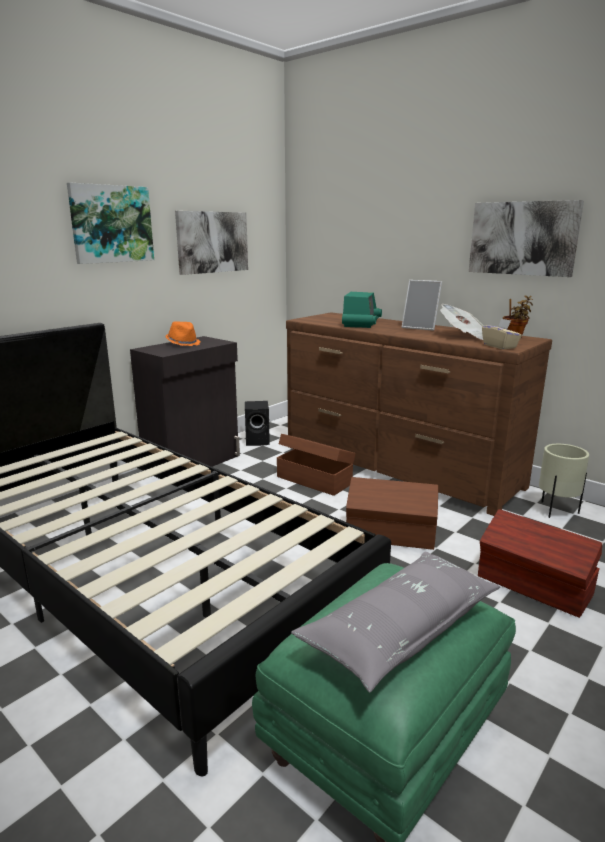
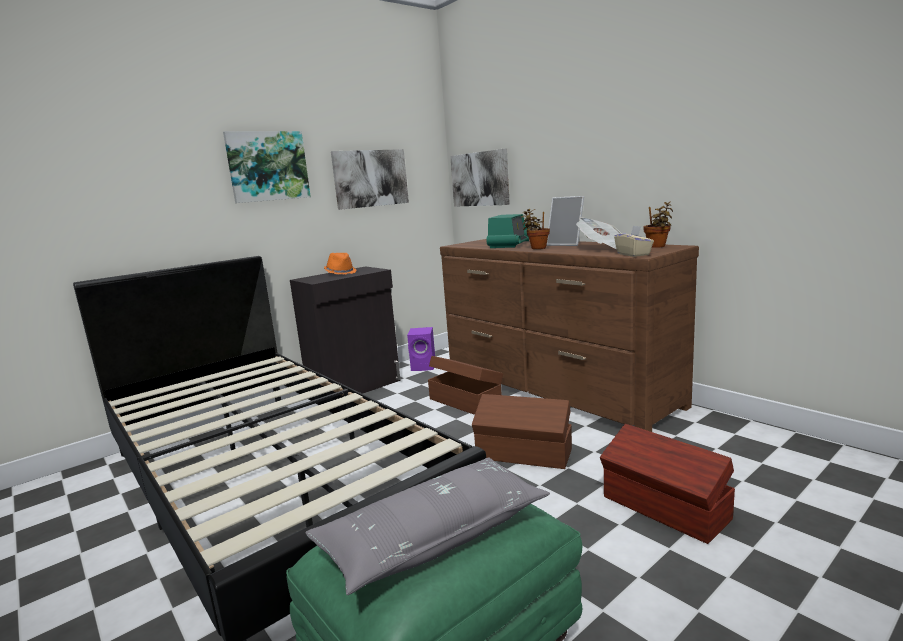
camera: 10 degrees right, 5 degrees down
(258, 441) = (424, 366): black speaker -> purple speaker
(394, 330) = (536, 248): none -> potted plant
(523, 238) = (660, 144): picture -> picture (480, 179)
(556, 511) = (716, 431): beige planter -> none

